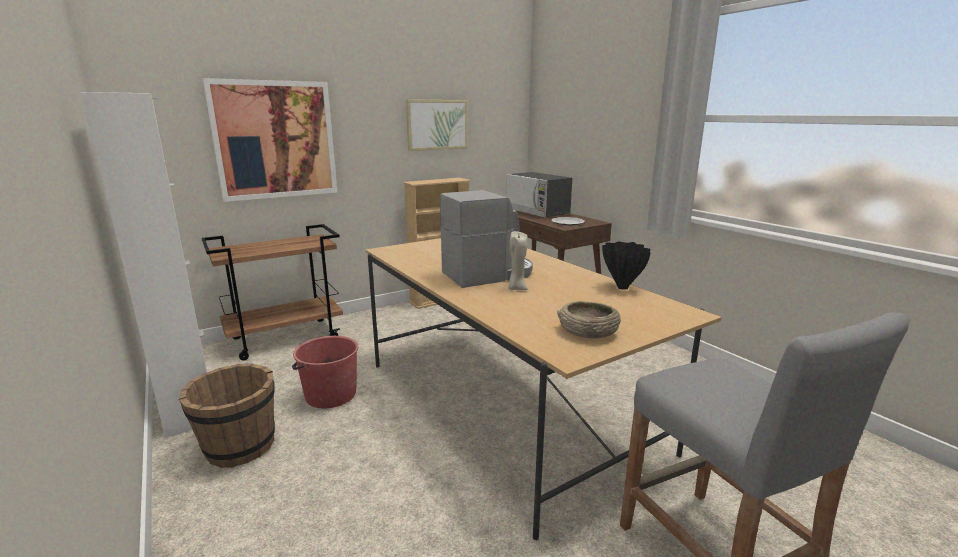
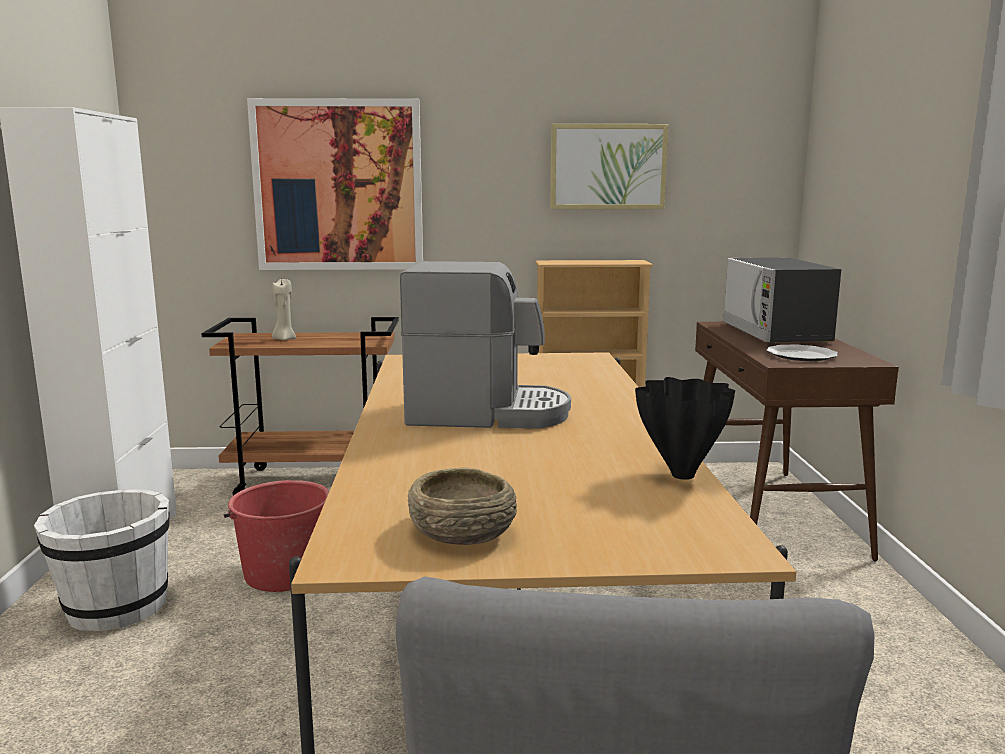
camera: 30 degrees right, 5 degrees down
(239, 447) = (115, 608): brown bucket -> white bucket
(516, 288) = (487, 441): beige candle -> beige candle (284, 339)

